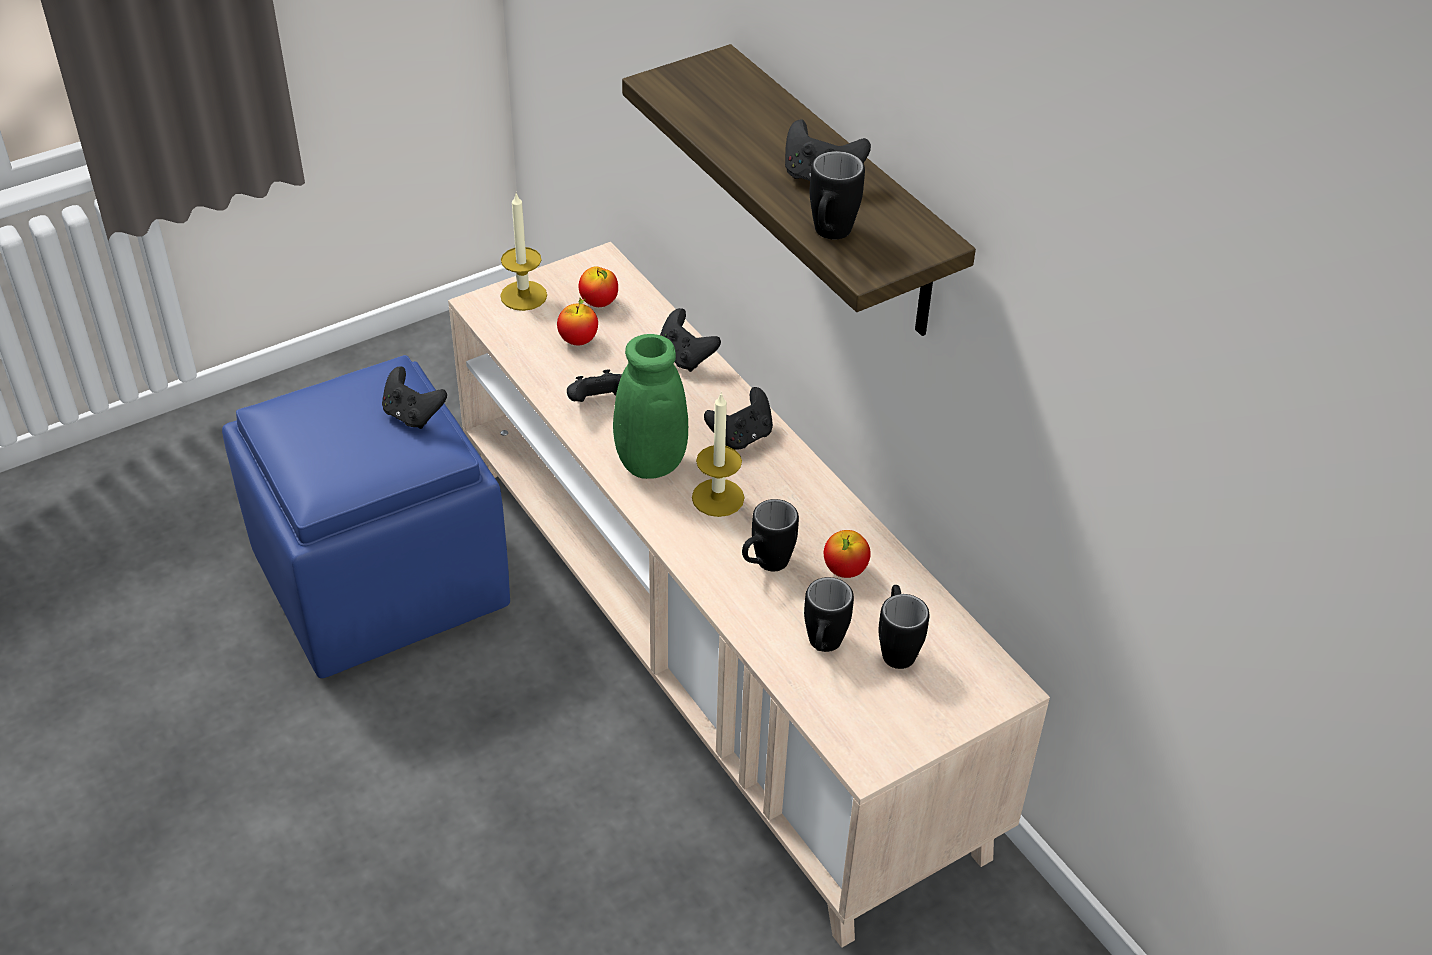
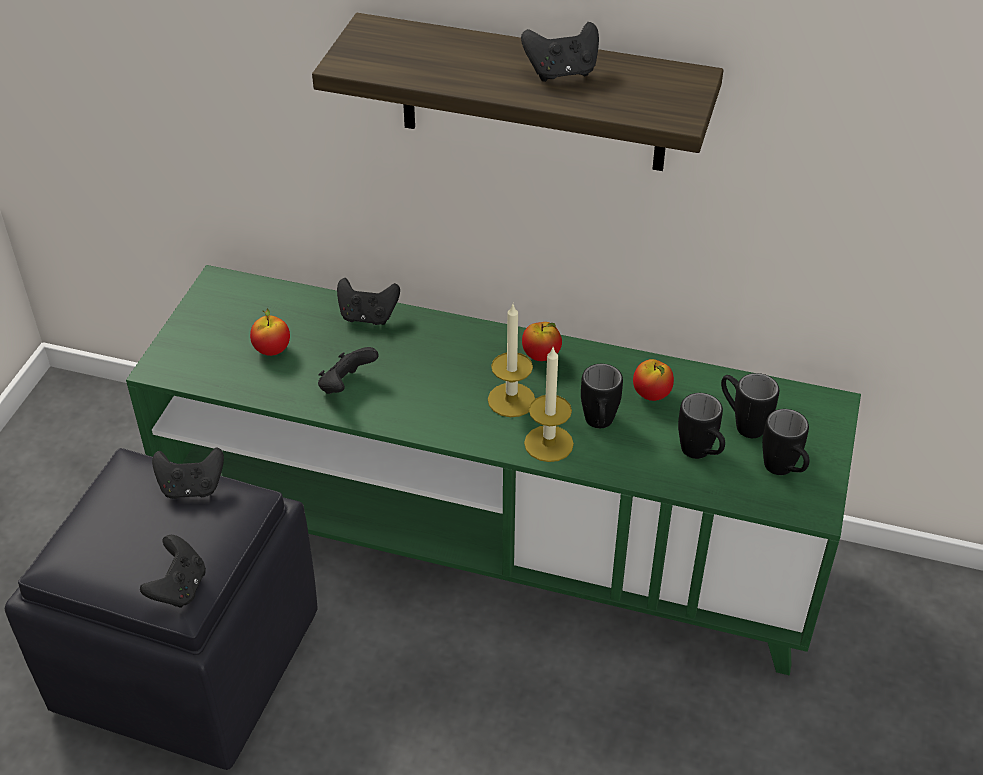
camera: 40 degrees left, 0 degrees up
(377, 579) = (185, 663): blue ottoman -> black ottoman
(523, 295) = (186, 341): candle -> candle (548, 443)
(599, 303) = (254, 314): apple -> apple (541, 356)
(647, 468) = (437, 410): green vase -> none
(711, 647) = (491, 539): beige tv stand -> green tv stand
(741, 437) = (475, 348): black game controller -> black game controller (179, 588)
(829, 236) = (625, 108): black mug -> black mug (783, 472)

